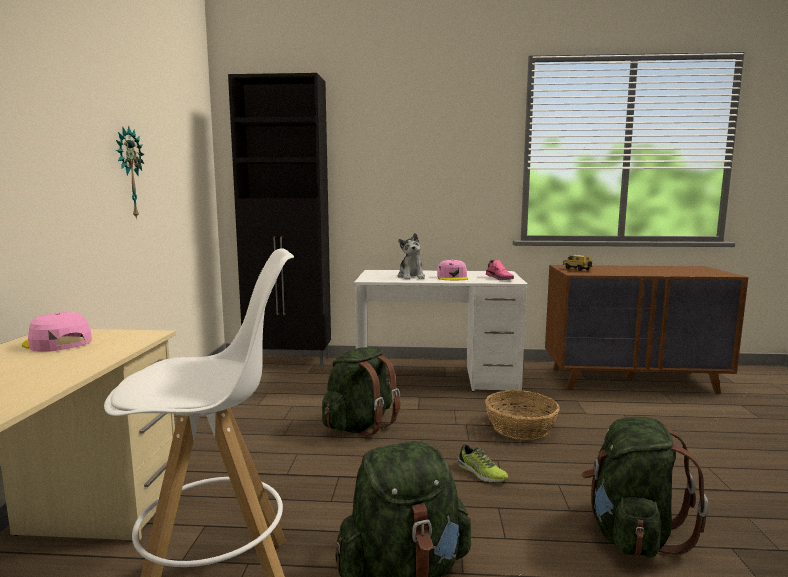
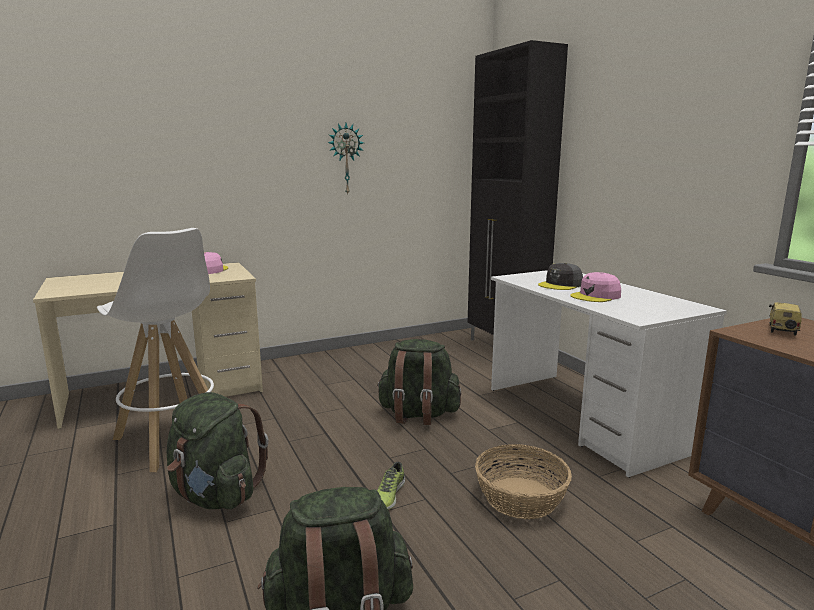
camera: 60 degrees right, 5 degrees up
(411, 277) = (560, 285): plush toy -> grey cap
(500, 278) = (644, 311): pink shoe -> none

